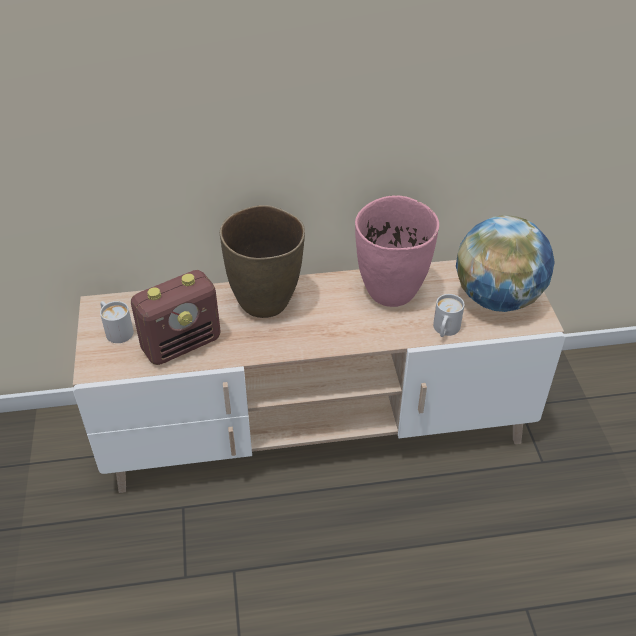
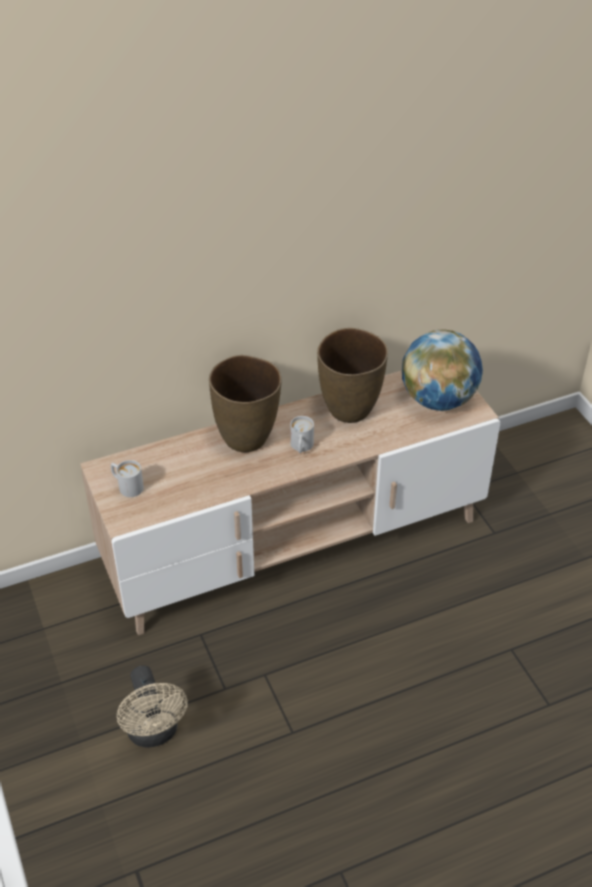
camera: 15 degrees left, 0 degrees up
(91, 611) = (154, 733): none -> beige fan
(182, 344) = (190, 487): radio -> none
(391, 293) = (350, 410): pink vase -> brown vase
(445, 330) = (404, 434): white mug -> white mug (301, 447)

